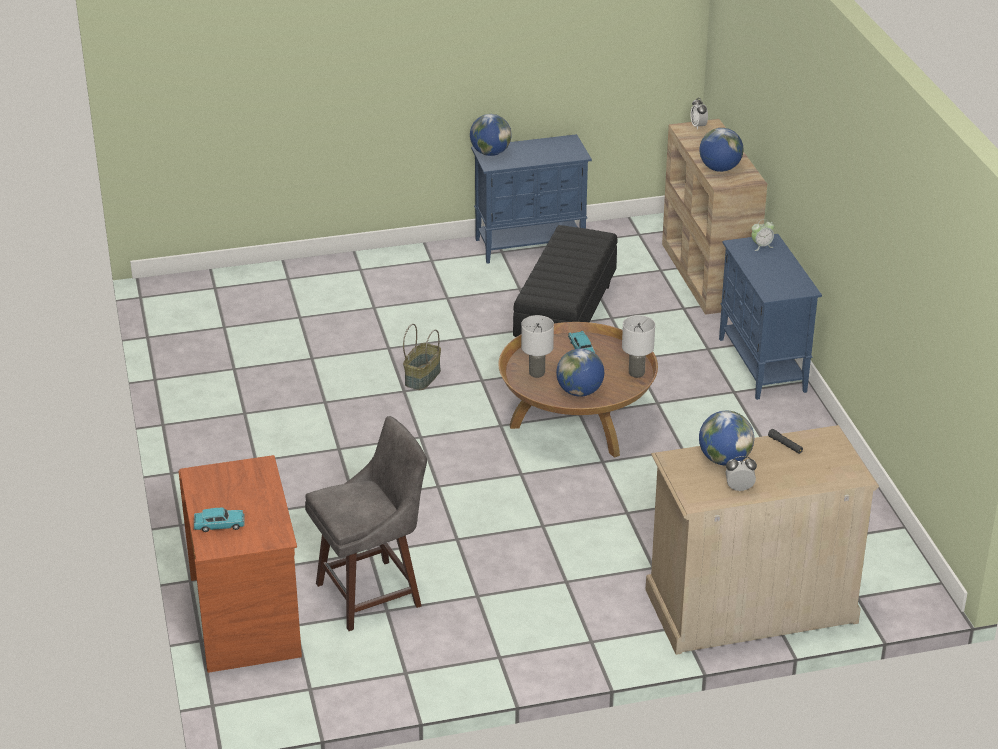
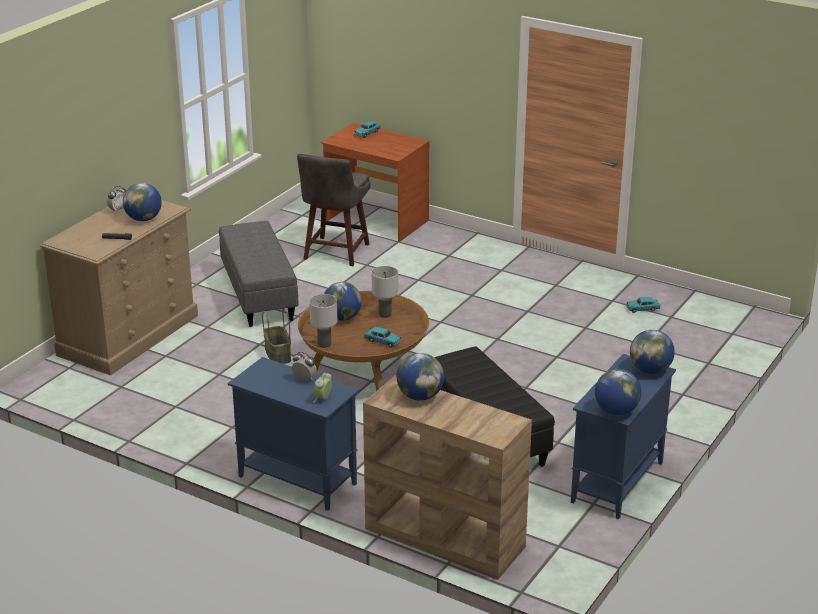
camera: 135 degrees right, 5 degrees down
(229, 346) = (642, 309): none -> turquoise toy car
(422, 377) = (502, 351): basket -> basket (278, 355)
(546, 579) = (258, 295): none -> grey ottoman
(567, 143) = (616, 411): none -> globe
(698, 126) = (505, 430): alarm clock -> alarm clock (304, 380)

